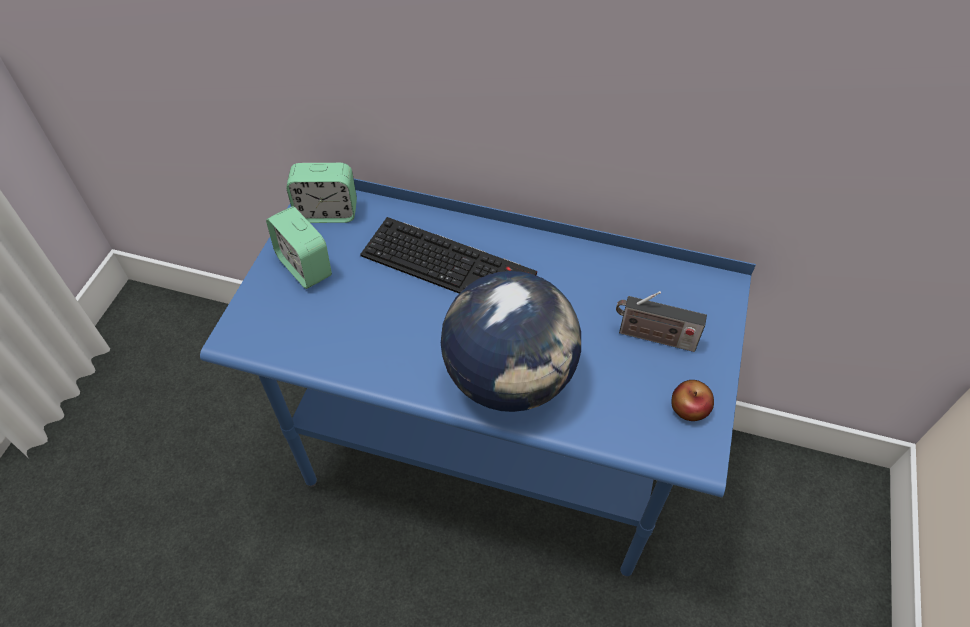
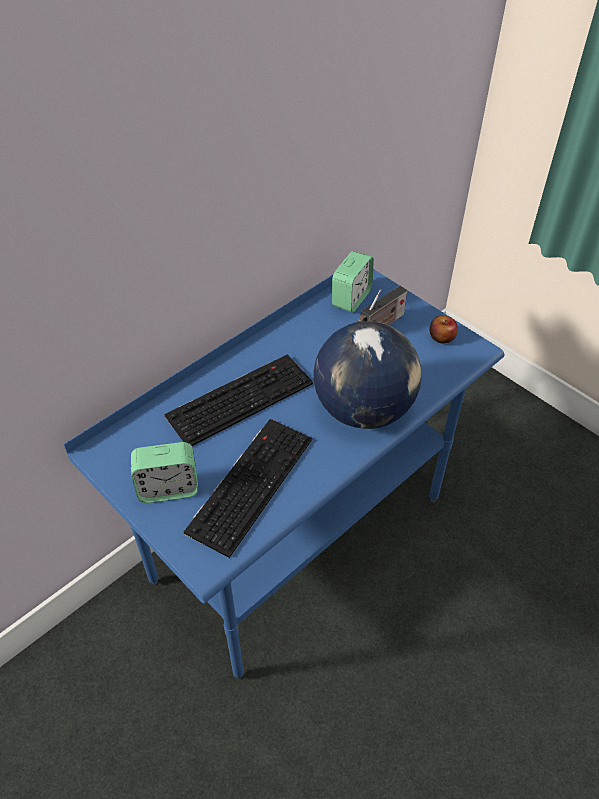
camera: 60 degrees left, 5 degrees down
(327, 212) = (122, 452): alarm clock -> alarm clock (351, 298)
(347, 324) = (250, 482): none -> keyboard

